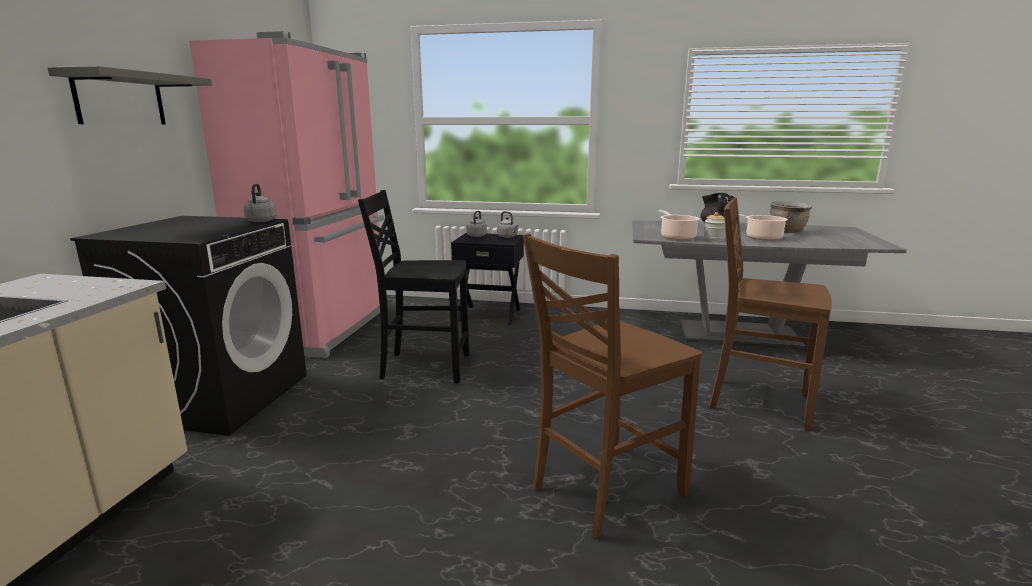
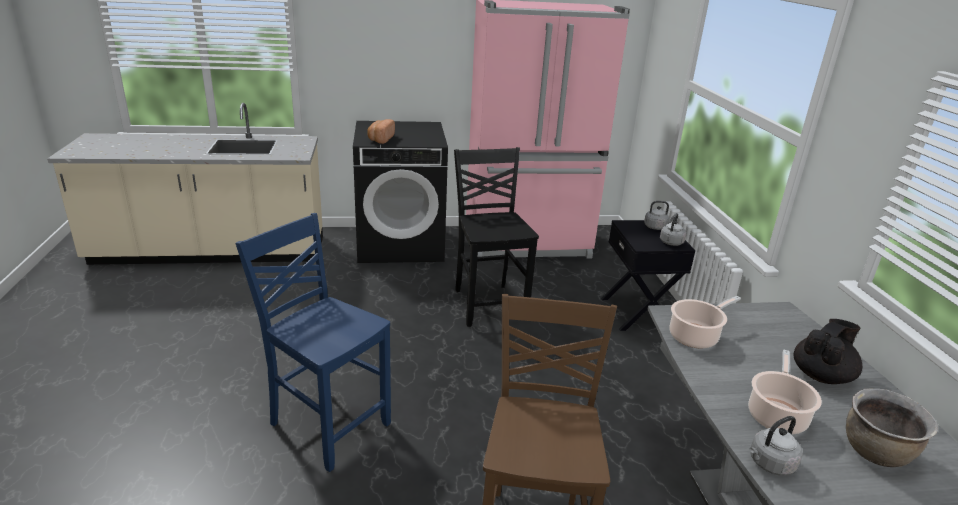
camera: 70 degrees right, 10 degrees up
(120, 99) = (410, 42): grey shelf -> none
(199, 234) = (380, 139): none -> bread
(261, 221) = (432, 142): grey kettle -> grey kettle (769, 464)
(604, 490) = (328, 424): brown chair -> blue chair
(713, 239) = (710, 366): jar -> none

